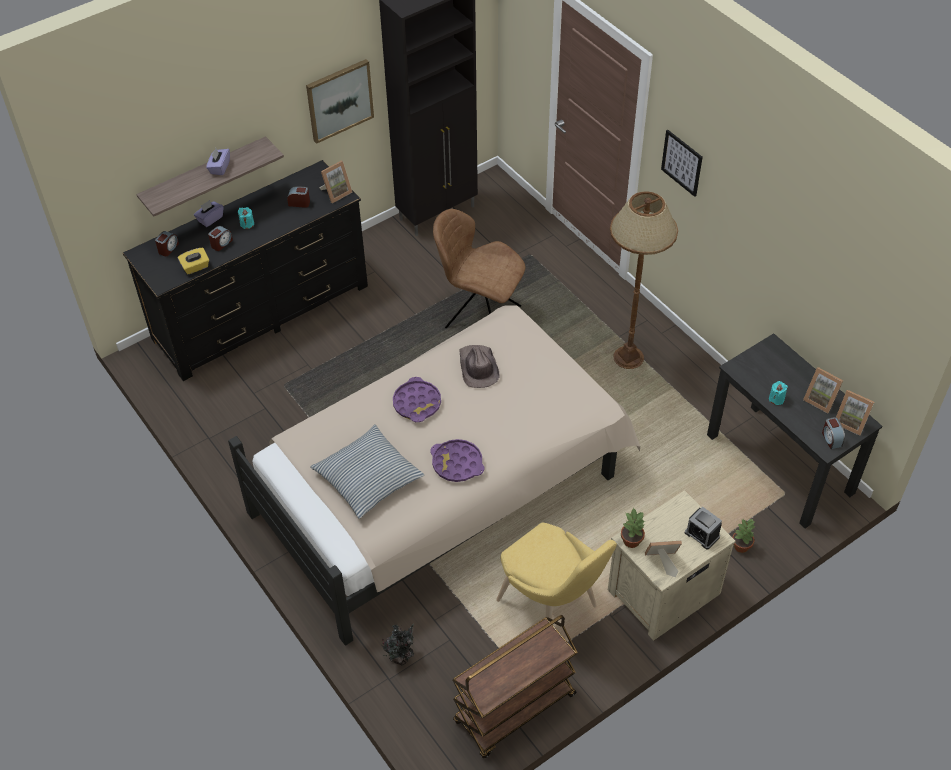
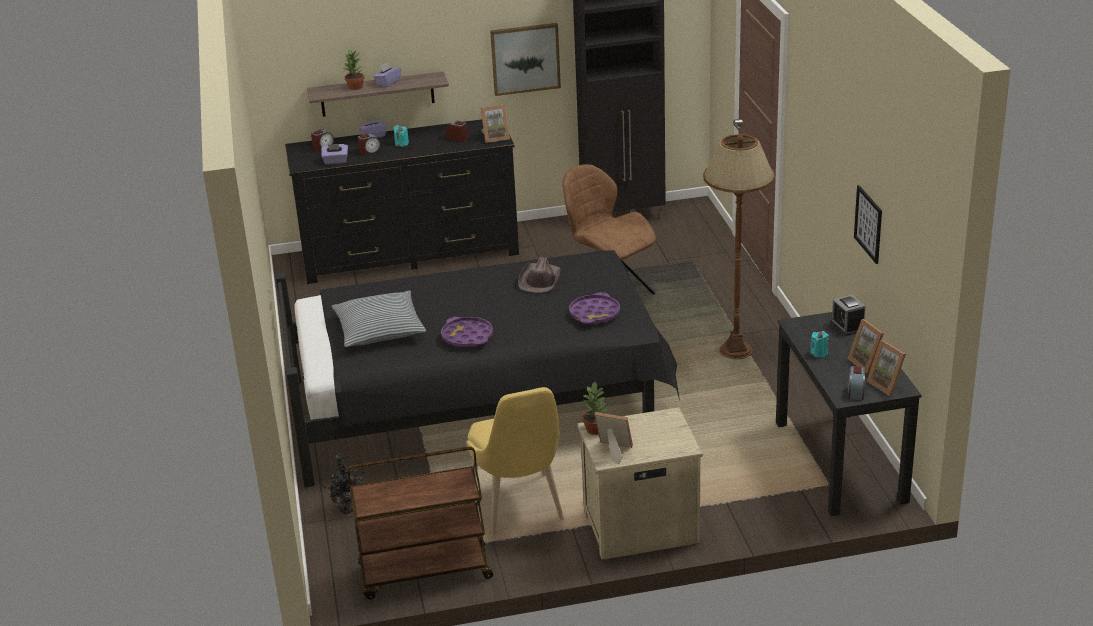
camera: 25 degrees right, 20 degrees down
(195, 267) = (335, 161): yellow tissue box -> purple tissue box
(417, 403) = (464, 291): purple tray -> purple tray (594, 314)
(443, 487) = (480, 402): beige bed -> black bed
(682, 162) = (804, 128): picture -> picture (868, 224)
(702, 534) = (670, 441): alarm clock -> alarm clock (847, 326)
(741, 546) = (750, 513): potted plant -> potted plant (355, 87)

